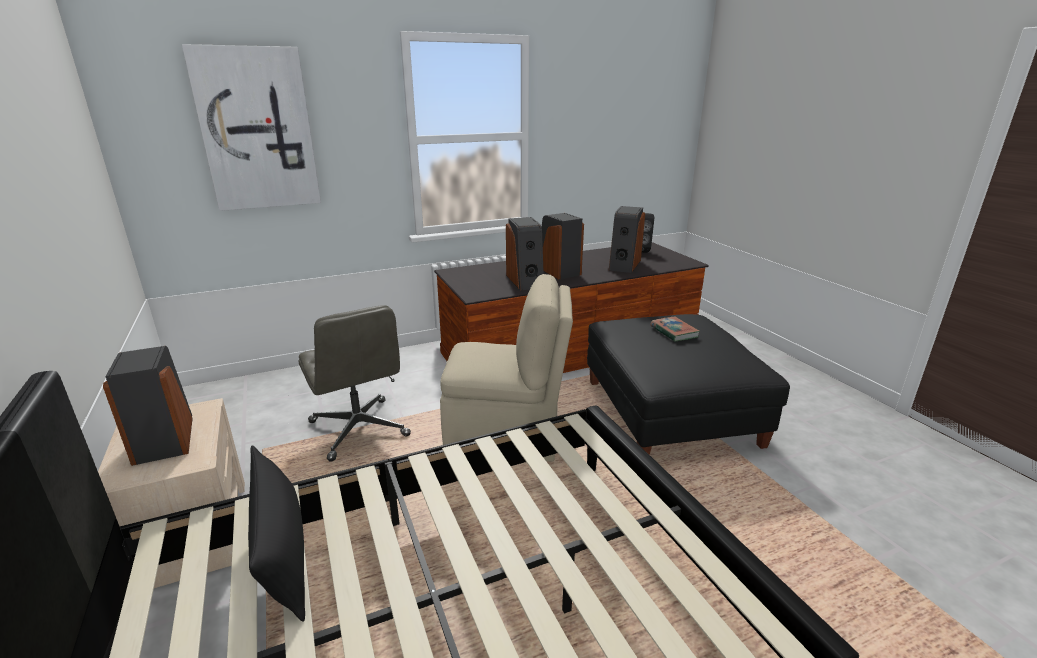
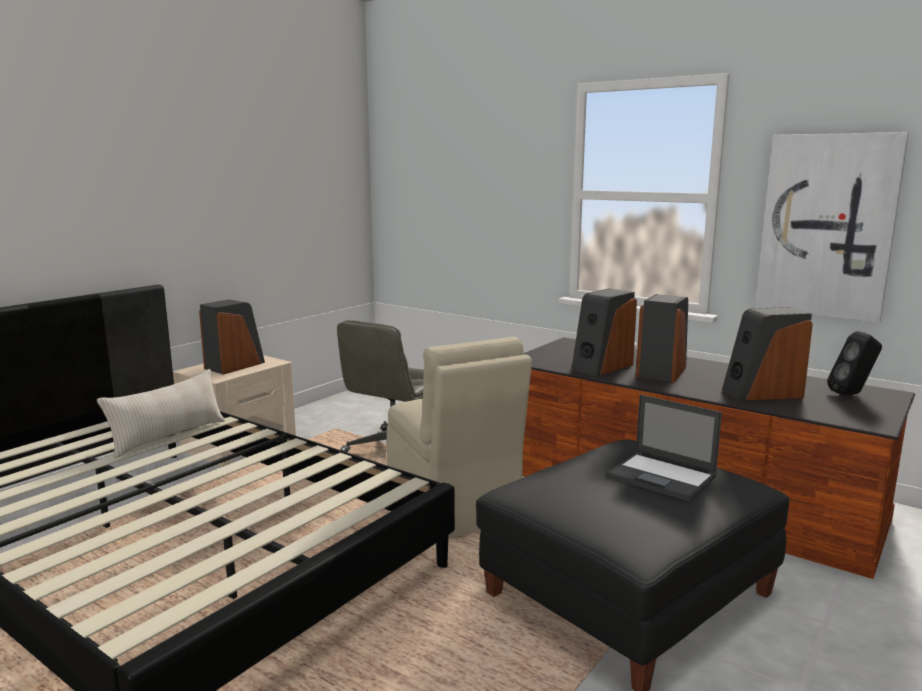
camera: 60 degrees right, 10 degrees down
(257, 130) = (455, 177): picture -> picture (827, 226)
(283, 555) = (168, 436): black pillow -> beige pillow
(674, 332) = (662, 477): book -> laptop

